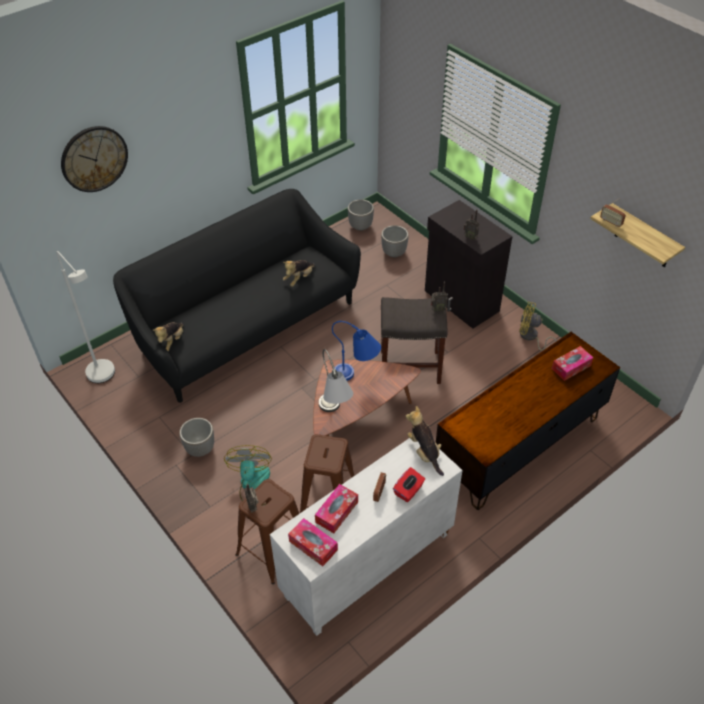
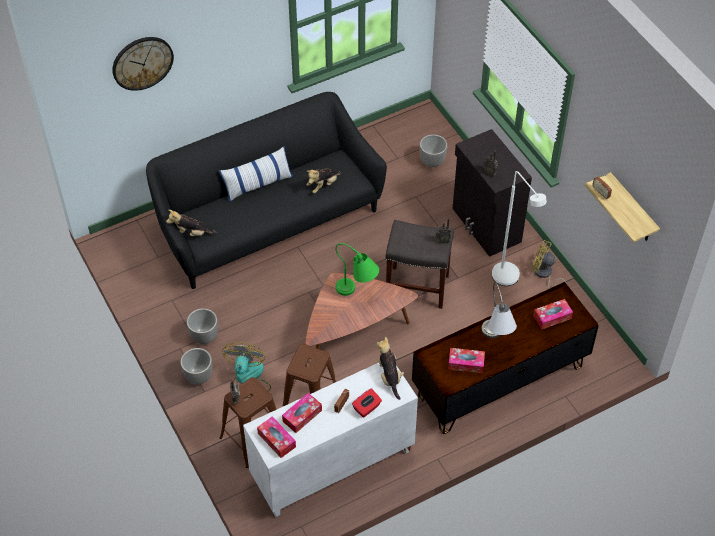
camera: 10 degrees right, 5 degrees up
(104, 377) = (127, 253): white floor lamp -> white floor lamp (509, 280)
(171, 342) = (191, 233): plush toy -> plush toy turned 60 degrees clockwise
(232, 287) = (257, 184): none -> pillow
(334, 414) = (328, 326): grey table lamp -> grey table lamp (495, 341)
(357, 376) = (357, 292): blue table lamp -> green table lamp
(360, 226) = (405, 126): planter -> planter (198, 376)
(497, 427) = (466, 363): none -> tissue box

